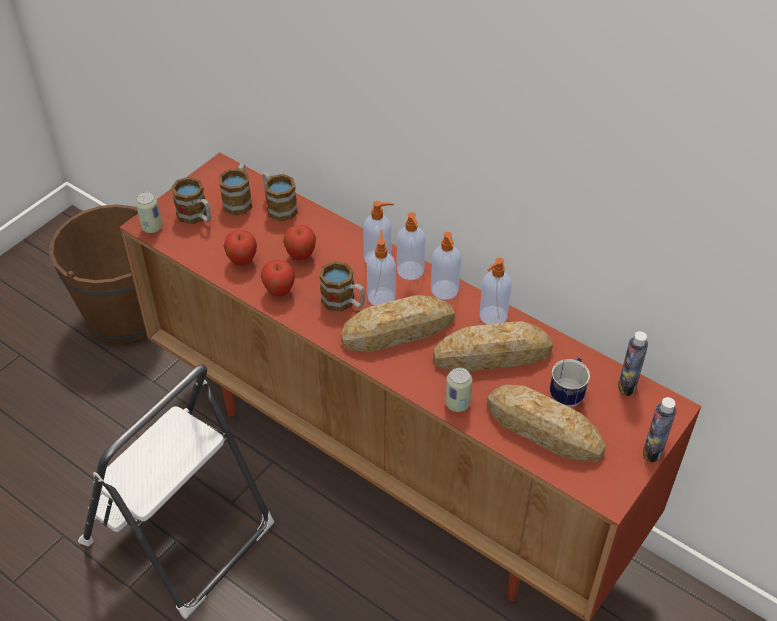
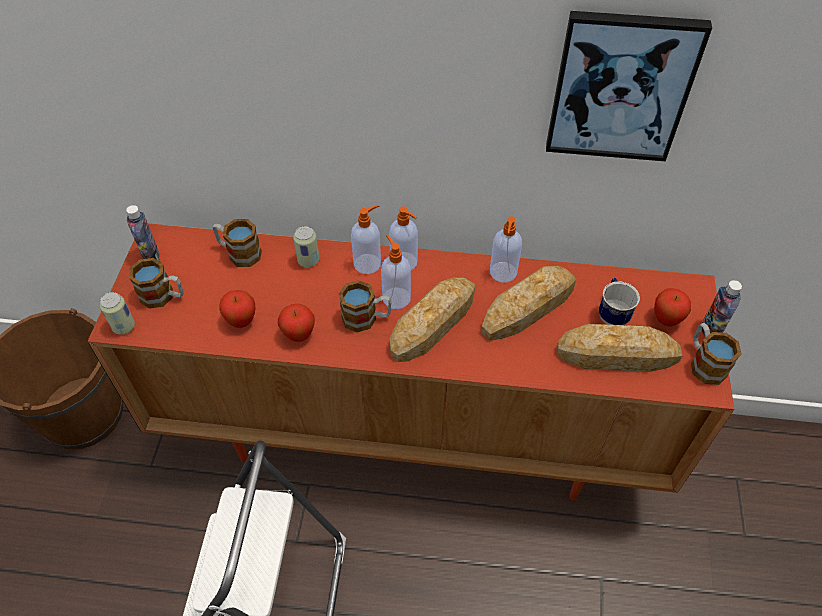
camera: 30 degrees left, 5 degrees up
(239, 200) = (196, 262): mug -> mug (704, 363)
(301, 256) = (295, 291): apple -> apple (666, 319)
(445, 291) = (446, 267): soap dispenser -> none
(457, 404) = (533, 367): can -> can (308, 260)
(609, 165) = (621, 87): none -> picture
(627, 385) = (650, 284): bottle -> bottle (151, 257)

